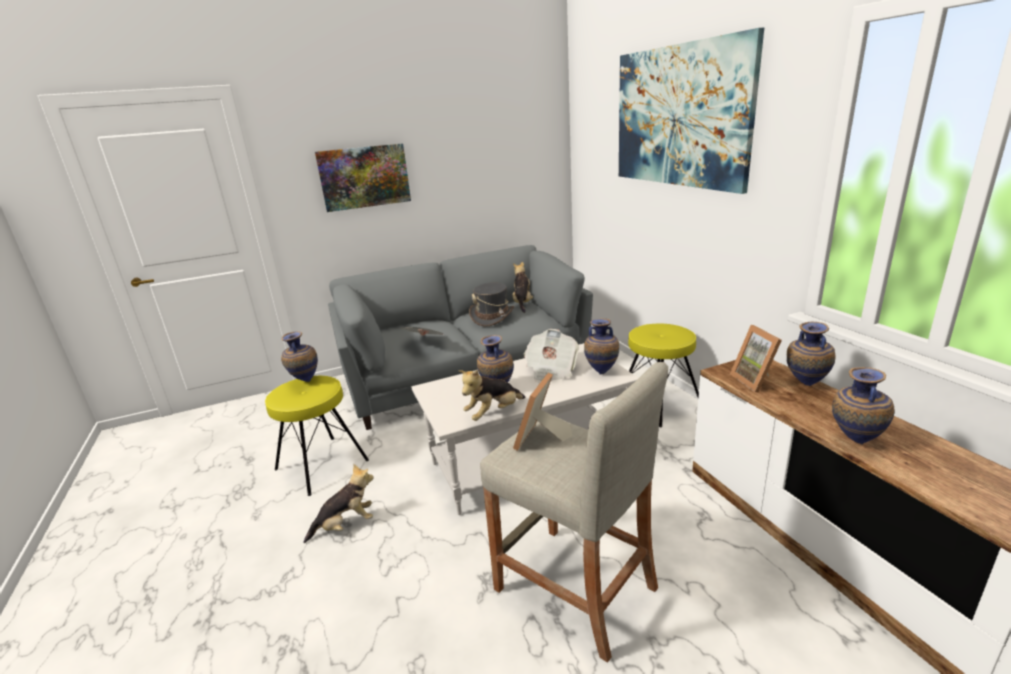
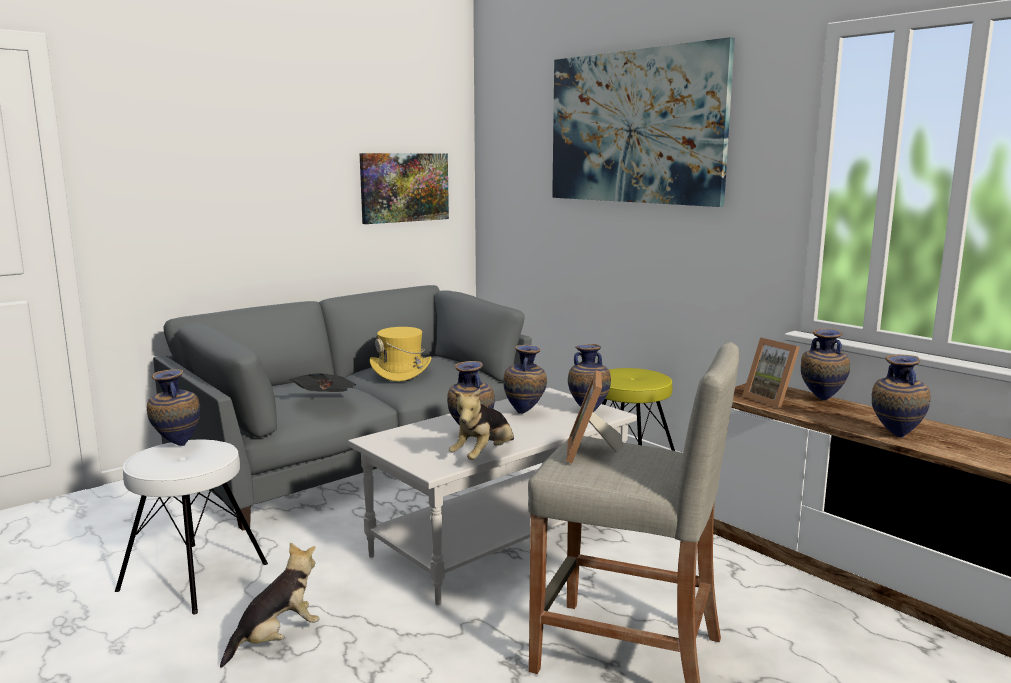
camera: 20 degrees left, 10 degrees down
(322, 464) = (193, 576): yellow stool -> white stool
(364, 177) = (220, 179): picture -> picture (404, 187)
(492, 316) = (401, 371): grey hat -> yellow hat
(522, 303) = (432, 358): plush toy -> none
(551, 370) = (525, 413): newspaper -> vase

